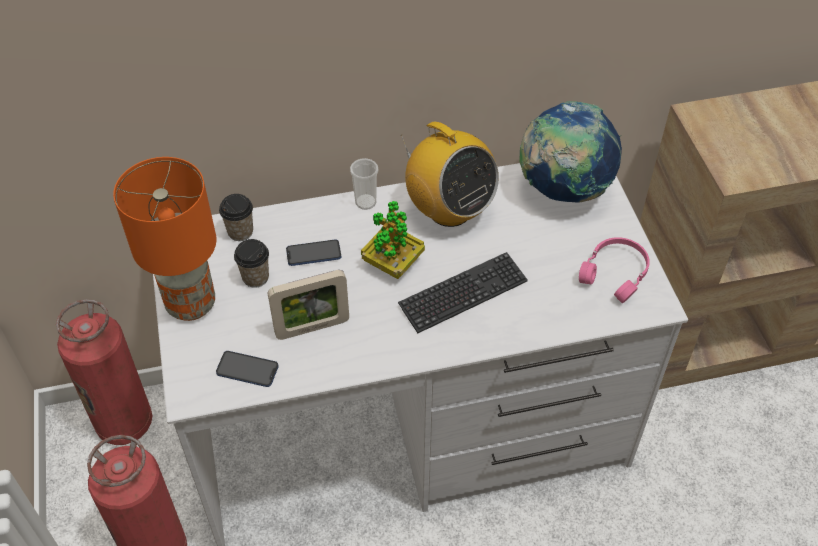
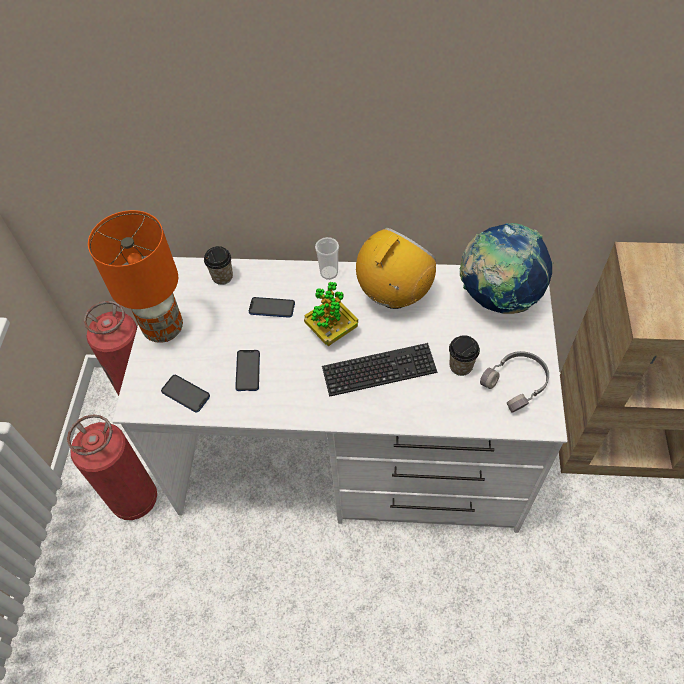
camera: 20 degrees right, 5 degrees up
(255, 277) = (220, 318): cup -> cup (461, 366)
(312, 328) = (248, 371): picture frame -> phone
(449, 210) = (394, 294): radio -> radio turned 120 degrees counterclockwise
(616, 273) = (517, 383): pink headphones -> grey headphones

